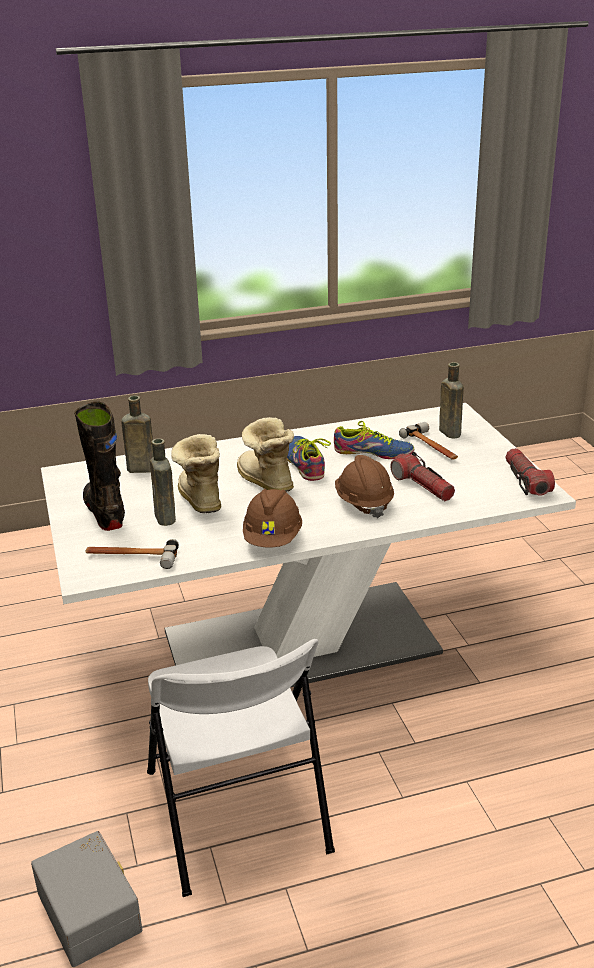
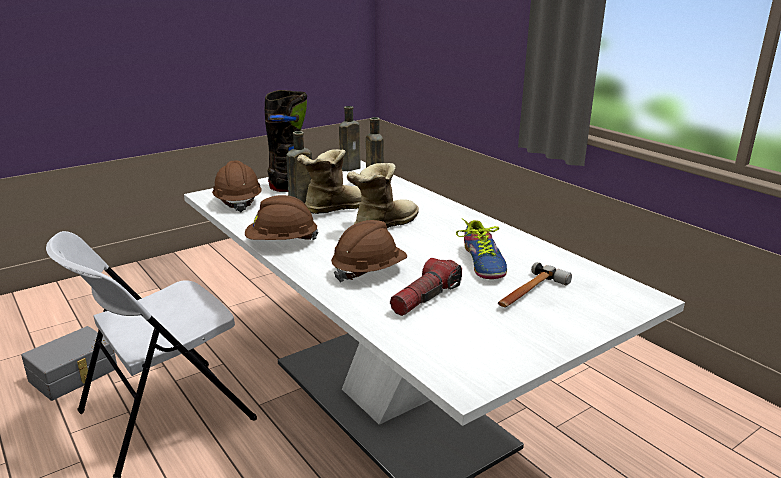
camera: 70 degrees right, 5 degrees down
(131, 557) = (238, 202): hammer -> brown hard hat
(304, 464) = (431, 236): shoe -> none
(448, 432) = (581, 299): brown bottle -> brown bottle (351, 168)
(526, 481) = (490, 366): flashlight -> none

